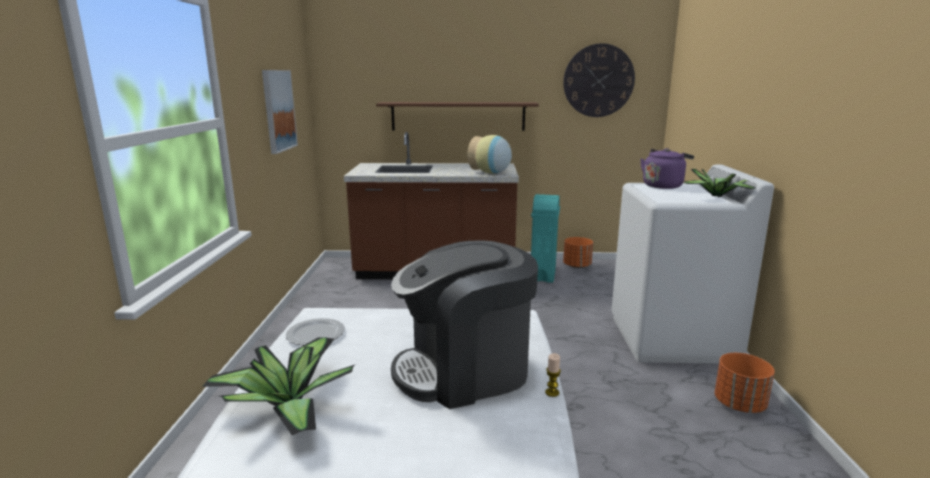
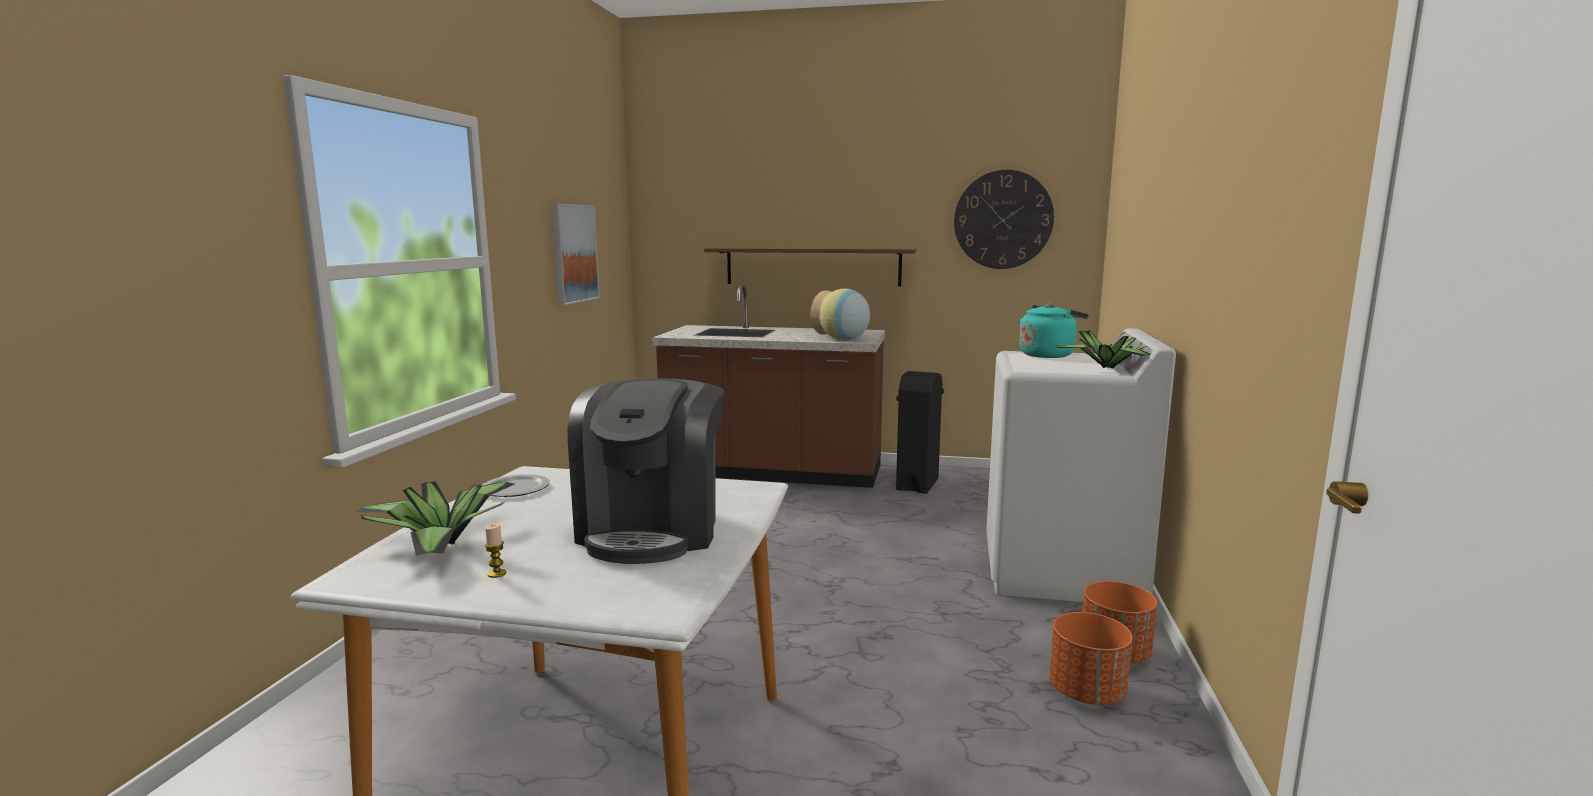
camera: 10 degrees right, 5 degrees down
(465, 371) = (652, 529): coffee machine -> coffee machine turned 75 degrees counterclockwise
(543, 275) = (918, 484): turquoise trash can -> black trash can
(552, 392) = (734, 554): candle -> candle (497, 574)
(577, 266) = (972, 476): orange planter -> orange planter (1087, 693)
(663, 186) = (1048, 355): purple kettle -> turquoise kettle

